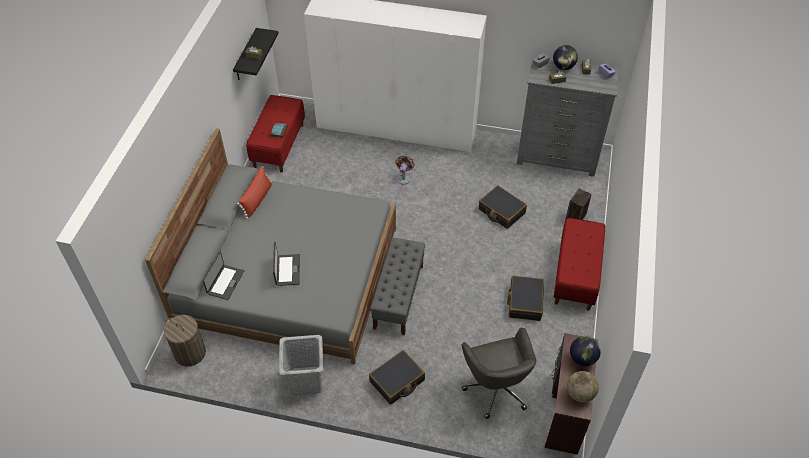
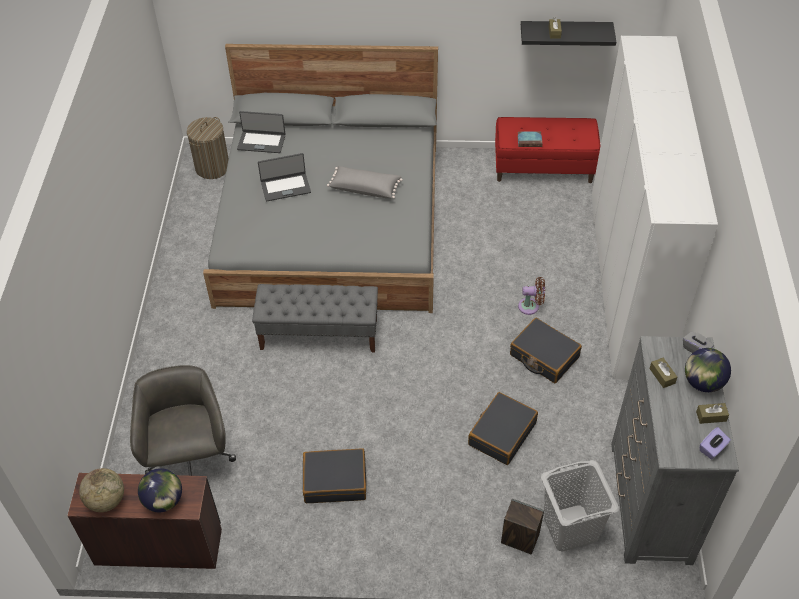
camera: 80 degrees right, 0 degrees up
(257, 199) = (392, 140): red pillow -> none
(304, 222) = (365, 188): none -> grey pillow
(306, 381) = (185, 269): grey laundry basket -> grey laundry basket (570, 528)
(397, 381) = (191, 353): black suitcase -> black suitcase (544, 356)
(496, 387) = (190, 459): grey office chair -> grey office chair turned 105 degrees clockwise
(576, 275) = (398, 546): red bench -> none

